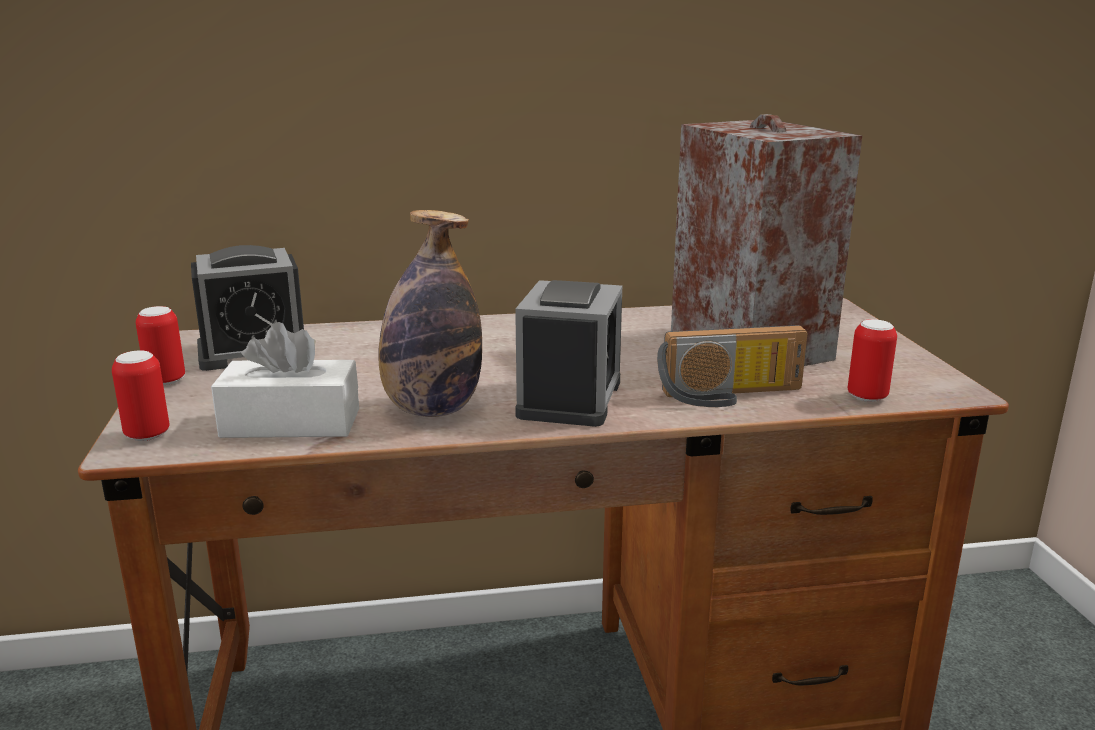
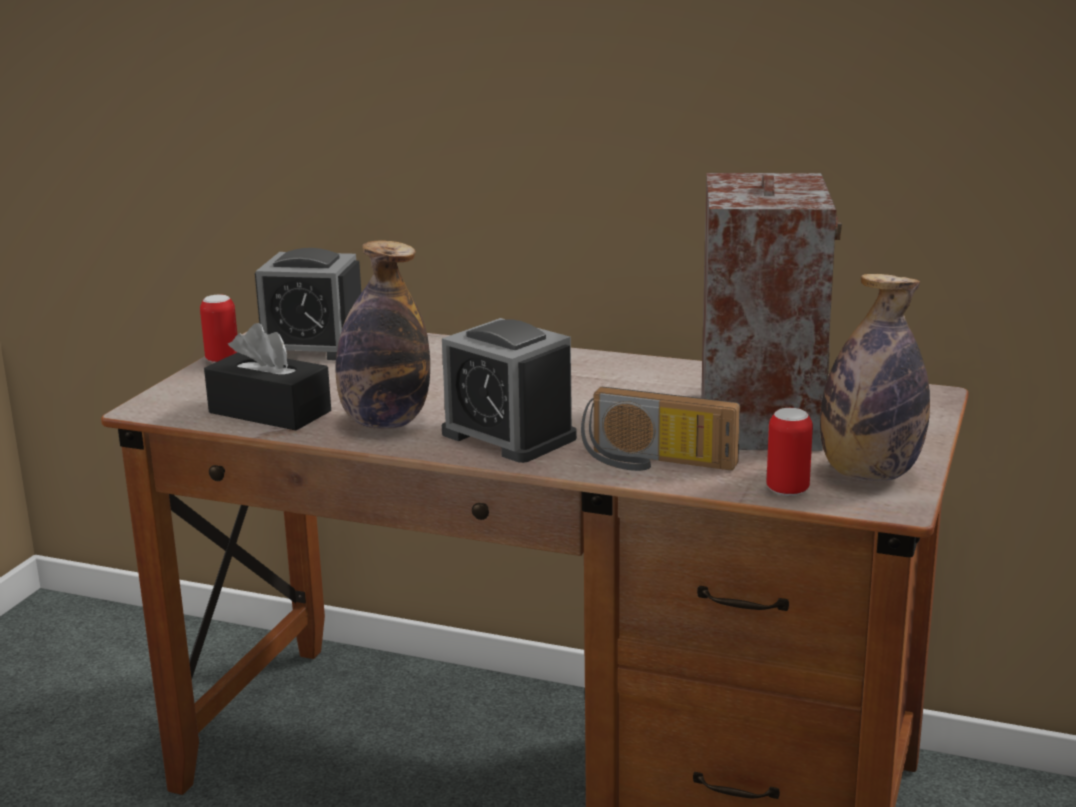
camera: 30 degrees right, 0 degrees up
(147, 435) = (166, 400): can -> none
(291, 423) = (270, 412): white tissue box -> black tissue box
(570, 398) = (508, 436): alarm clock -> alarm clock turned 90 degrees clockwise
(899, 371) = (869, 475): none -> bottle

